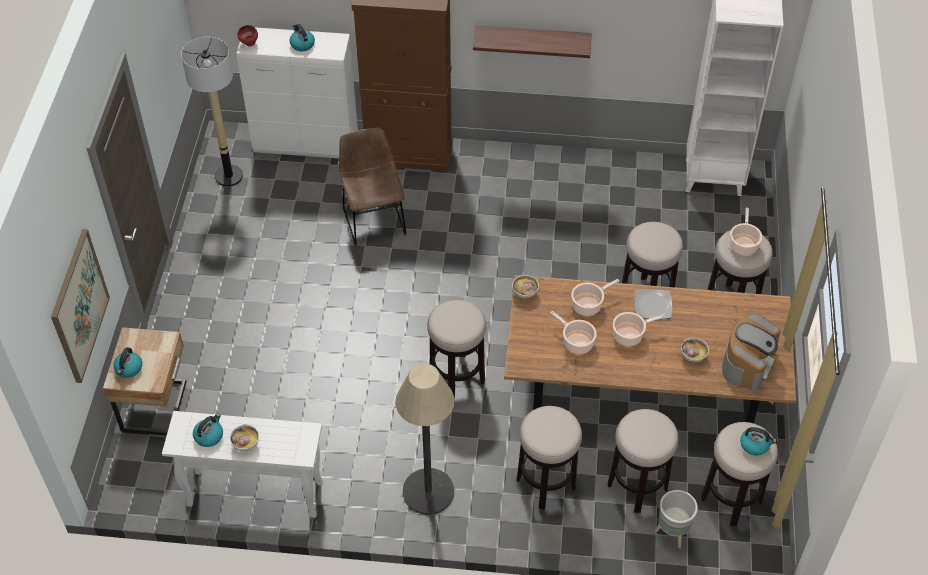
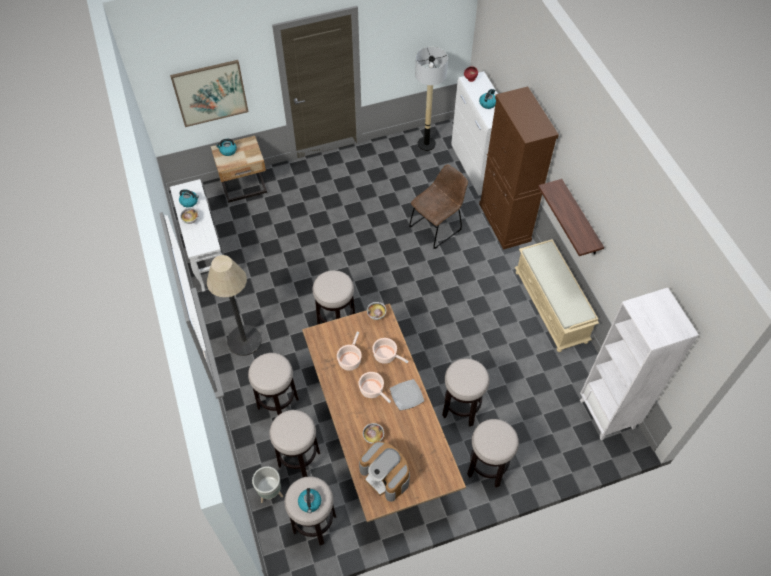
camera: 65 degrees right, 5 degrees up
(554, 163) = (551, 307): none -> beige bench
(743, 244) = (496, 436): cooking pot -> none
(747, 362) = (385, 476): coffee machine -> coffee machine turned 45 degrees clockwise

